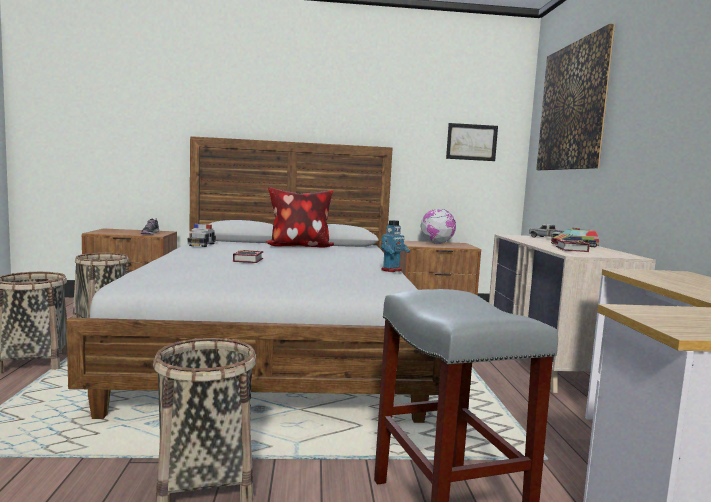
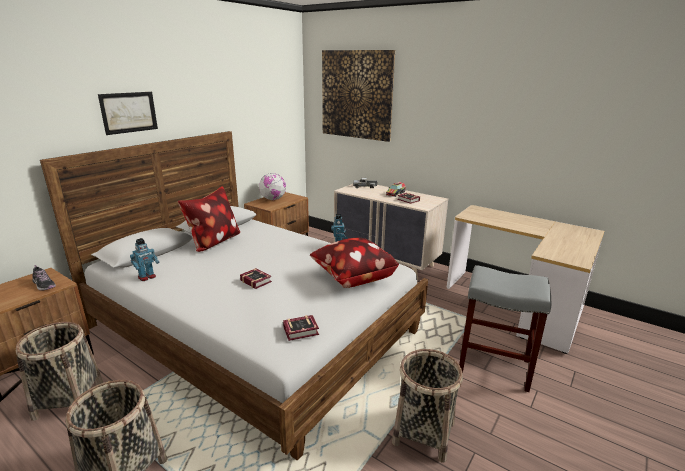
camera: 50 degrees left, 15 degrees up
(175, 279) = (302, 331): none -> book
(201, 245) = (147, 277): toy car -> toy robot
(328, 281) = (352, 278): none -> pillow
(471, 142) = (275, 115): picture -> picture (129, 112)

